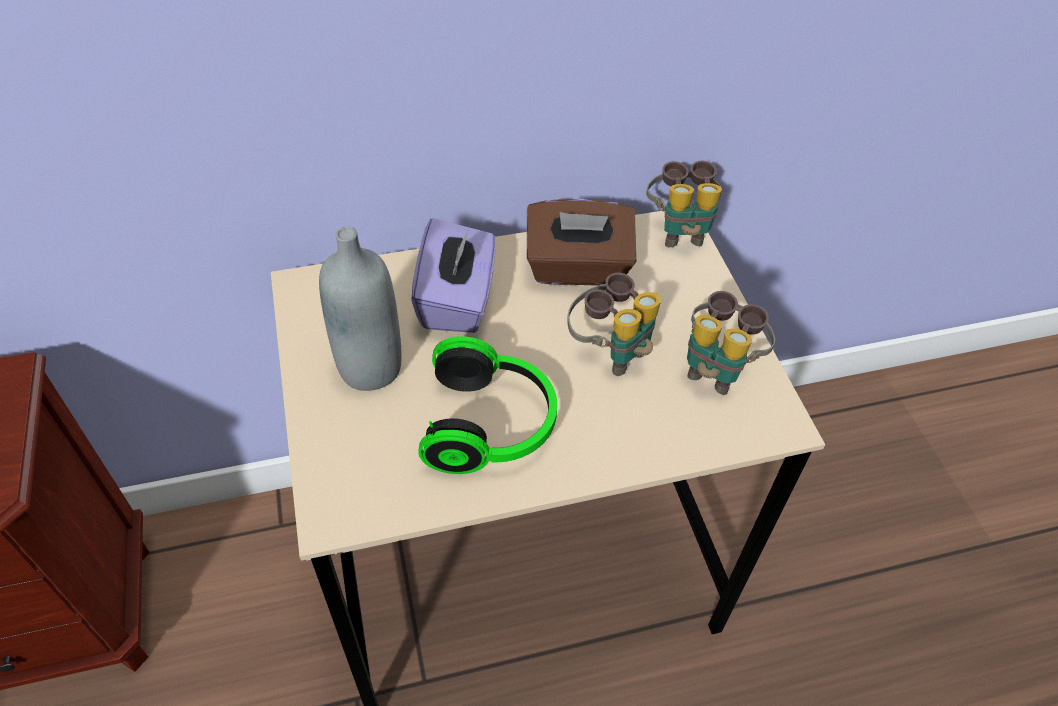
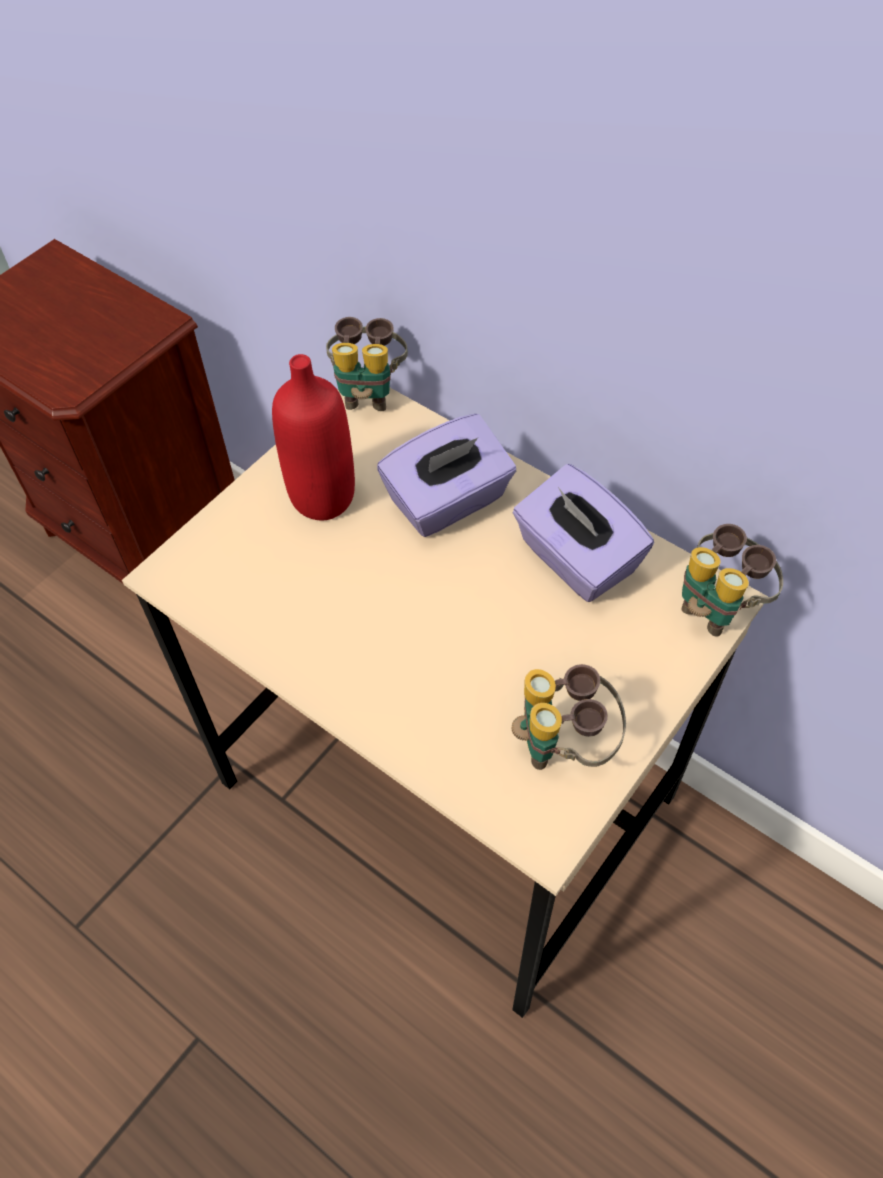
camera: 55 degrees right, 5 degrees up
(370, 368) = (322, 497): grey bottle -> red bottle
(491, 425) = (338, 614): headphones -> none
(578, 268) = (576, 559): brown tissue box -> purple tissue box
(610, 350) = (501, 645): binoculars -> binoculars (368, 391)

